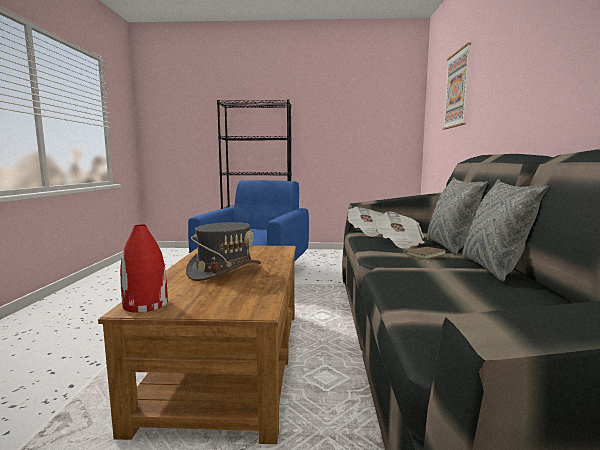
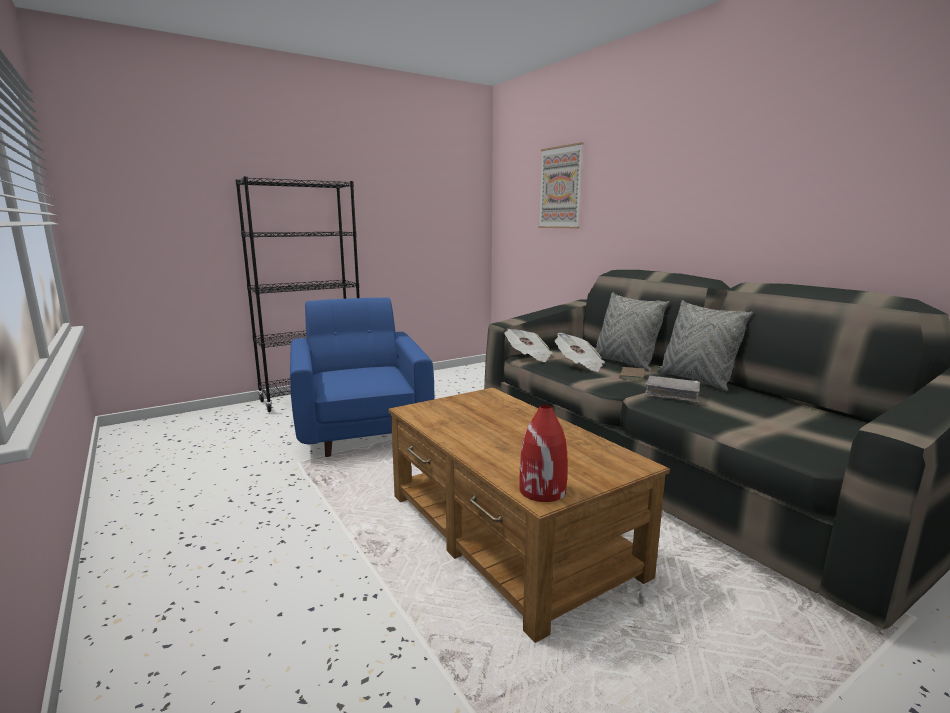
camera: 35 degrees left, 5 degrees up
(224, 271) = (509, 434): grey hat -> none
(426, 272) = (671, 395): none -> grey book

